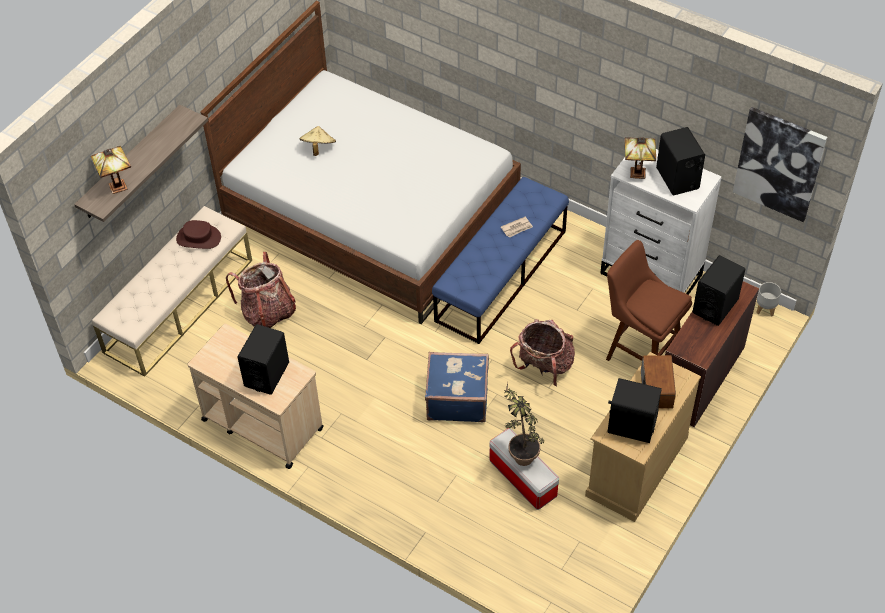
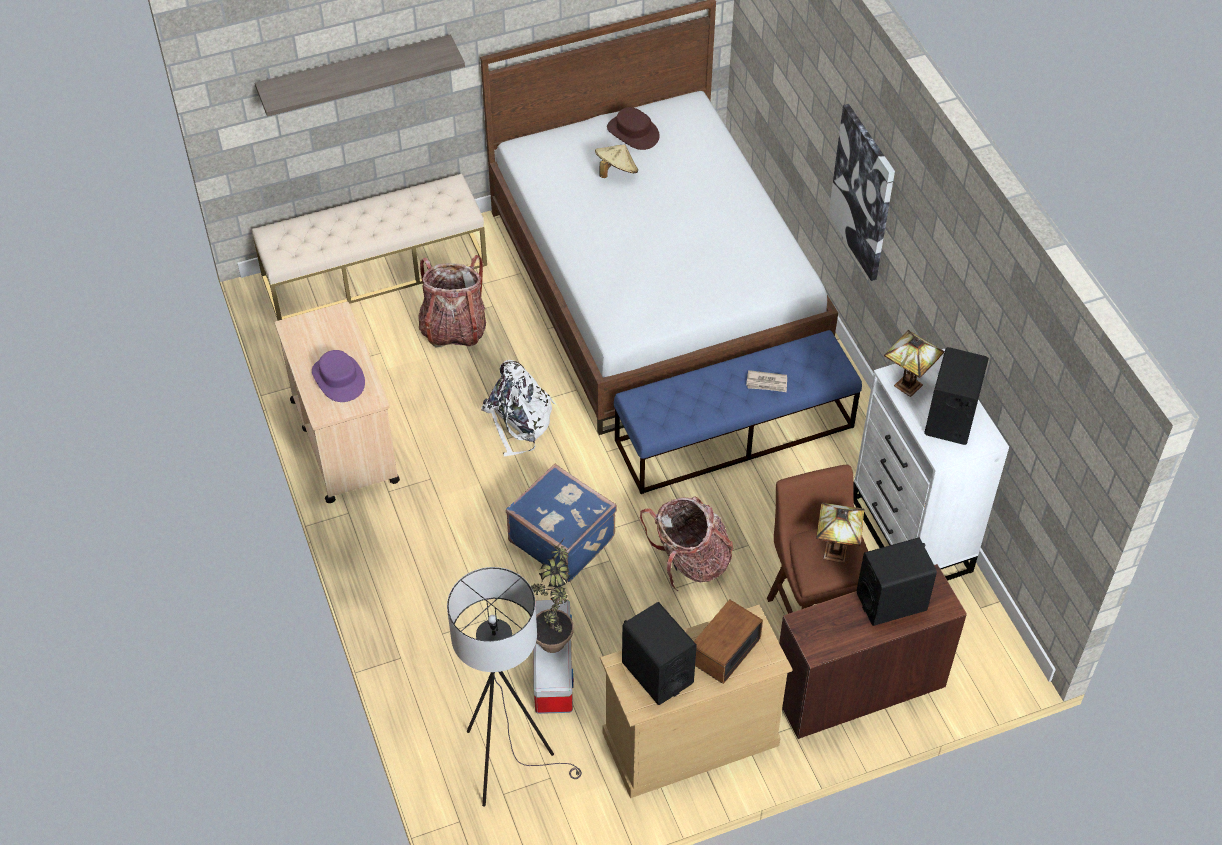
camera: 35 degrees right, 0 degrees up
(116, 186) = (310, 86): table lamp -> table lamp (834, 551)
(198, 238) = (424, 204): brown hat -> brown hat (633, 132)
(266, 374) = (339, 378): black speaker -> purple hat
(364, 345) = (519, 421): none -> white backpack
(547, 548) = (509, 761): none -> grey floor lamp
(765, 309) = (1014, 658): grey planter -> none
(779, 164) = (1066, 465): picture -> picture (863, 192)

